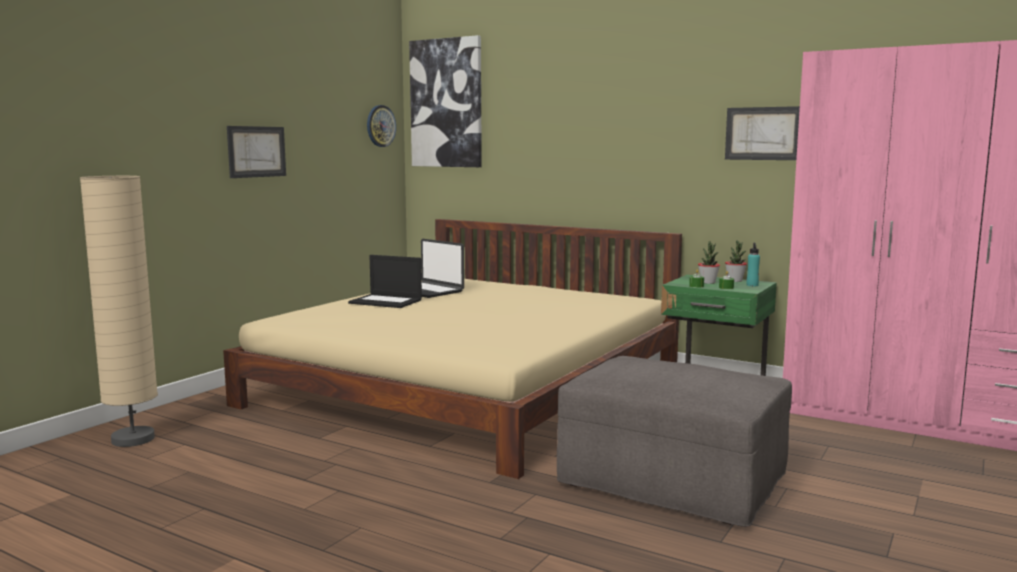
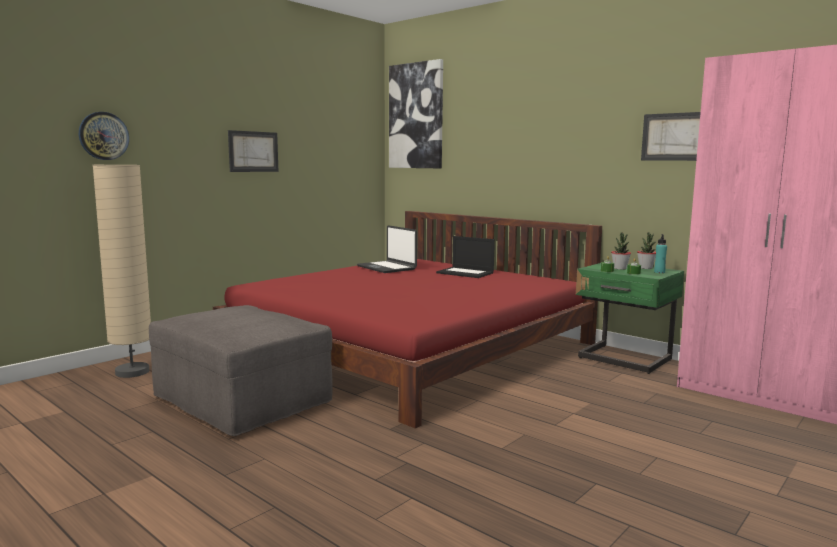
camera: 10 degrees right, 0 degrees up
(380, 126) = (363, 134): wall clock -> wall clock (103, 136)
(386, 301) = (348, 274): laptop -> laptop (466, 273)
(469, 386) = (410, 347): beige bed -> red bed
(674, 480) = (552, 441): grey ottoman -> grey ottoman (243, 401)

